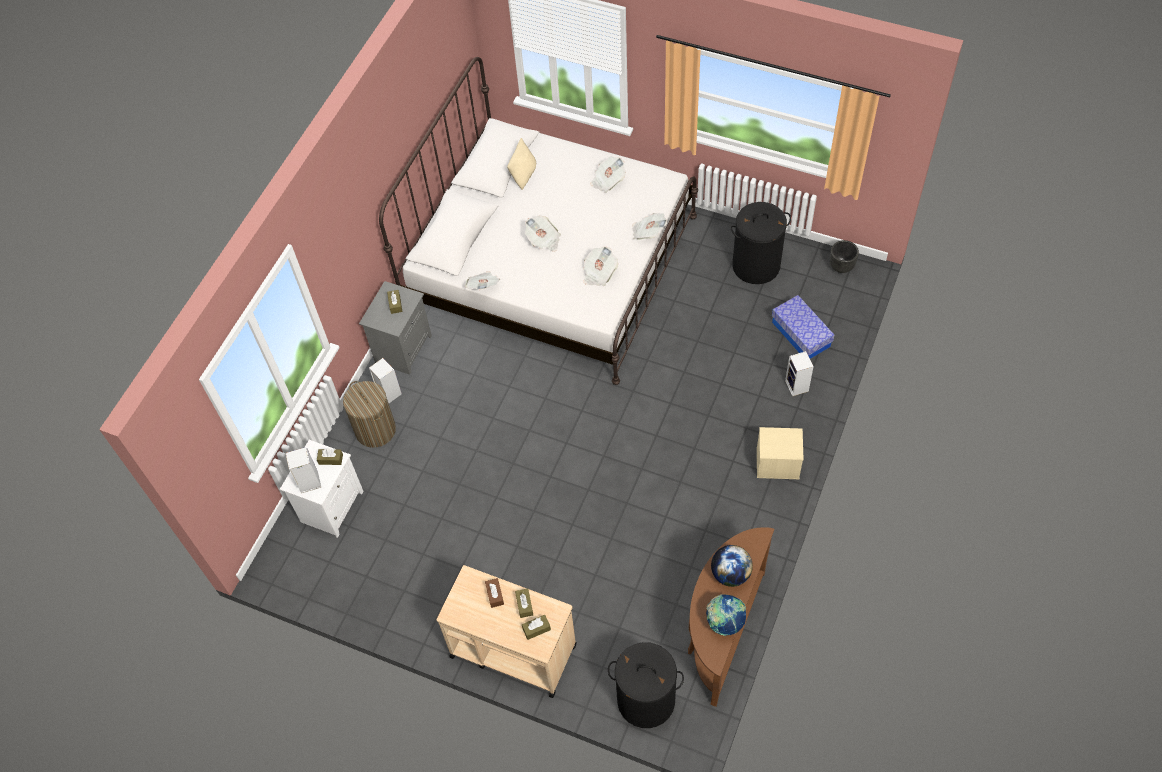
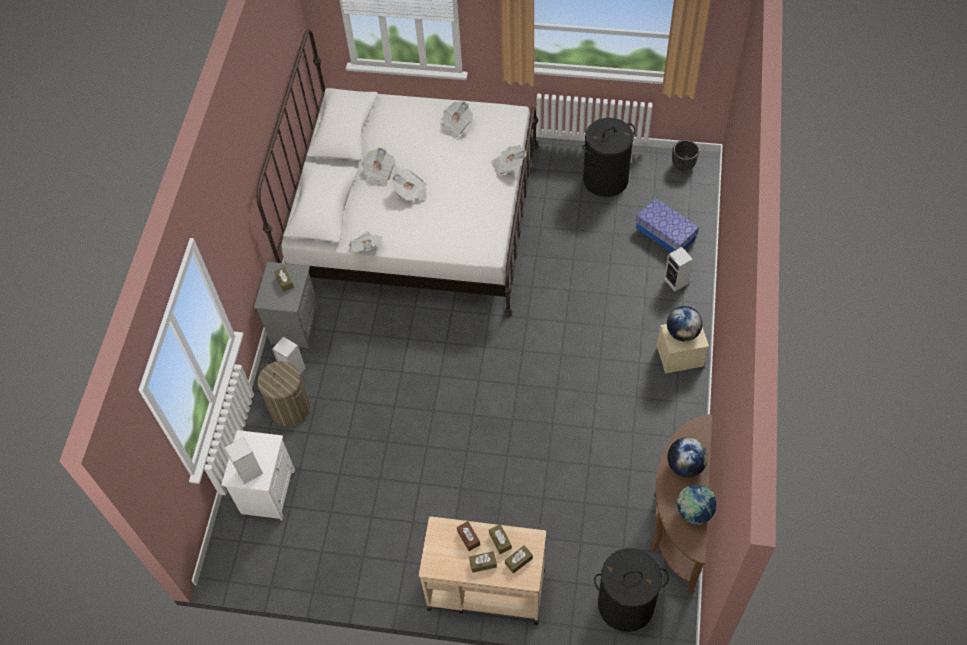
camera: 15 degrees left, 0 degrees up
(330, 459) = (264, 444): brown tissue box -> brown tissue box (483, 563)
(523, 175) = (373, 135): beige pillow -> none
(599, 273) = (473, 213): newspaper -> newspaper (378, 174)
(780, 440) = (682, 332): none -> globe

